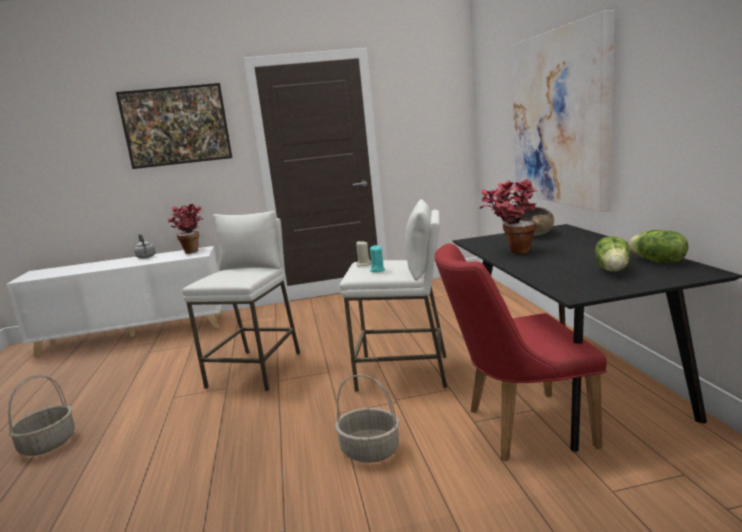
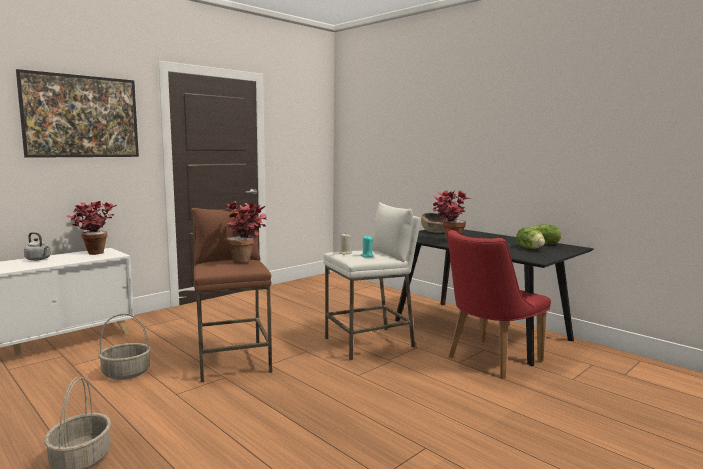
camera: 35 degrees left, 5 degrees down
(253, 270) = (247, 261): none -> potted plant
(256, 369) = (233, 360): white stool -> brown stool
(369, 451) = (415, 392): basket -> basket (125, 373)
(560, 118) = (441, 151): picture -> none

